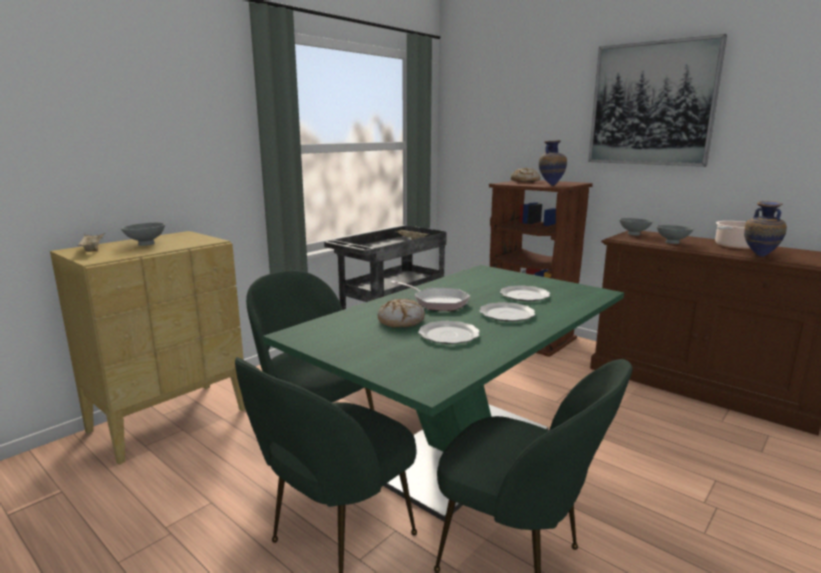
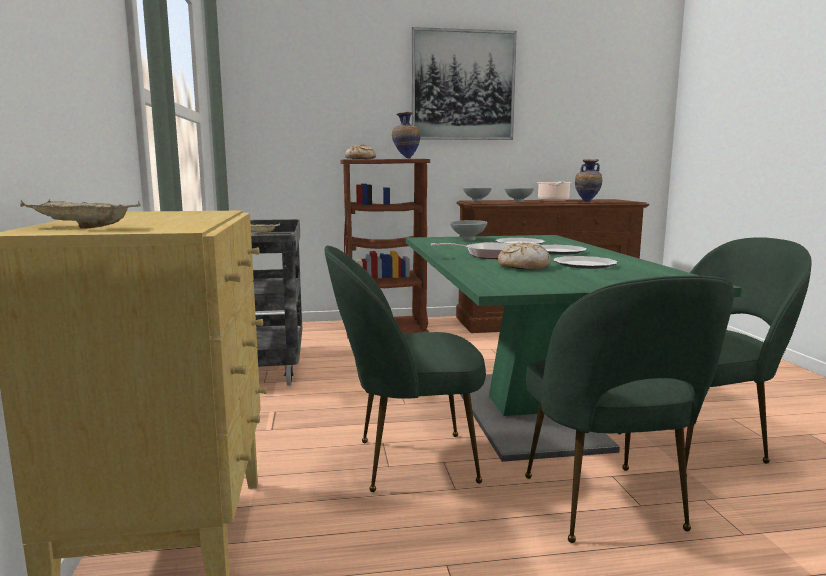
camera: 50 degrees left, 5 degrees down
(145, 244) = (137, 219): grey bowl -> grey bowl (469, 240)

